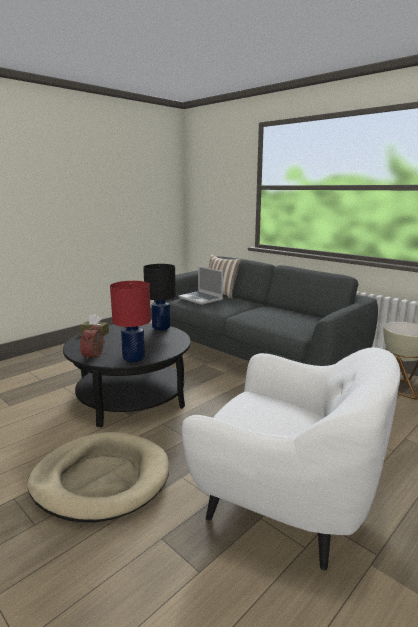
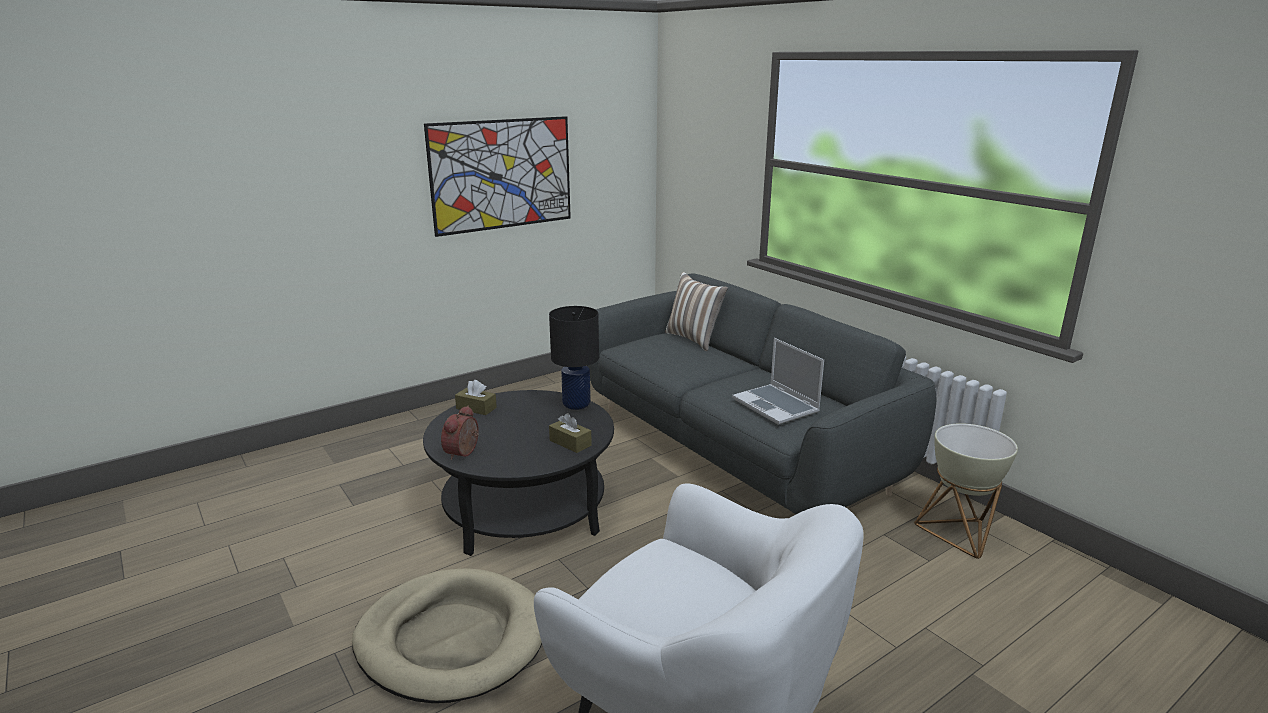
camera: 10 degrees right, 5 degrees up
(96, 198) = (502, 174): none -> picture
(134, 360) = (518, 465): red table lamp -> none
(165, 346) = (570, 443): none -> brown tissue box
(201, 299) = (656, 350): laptop -> laptop (777, 406)

